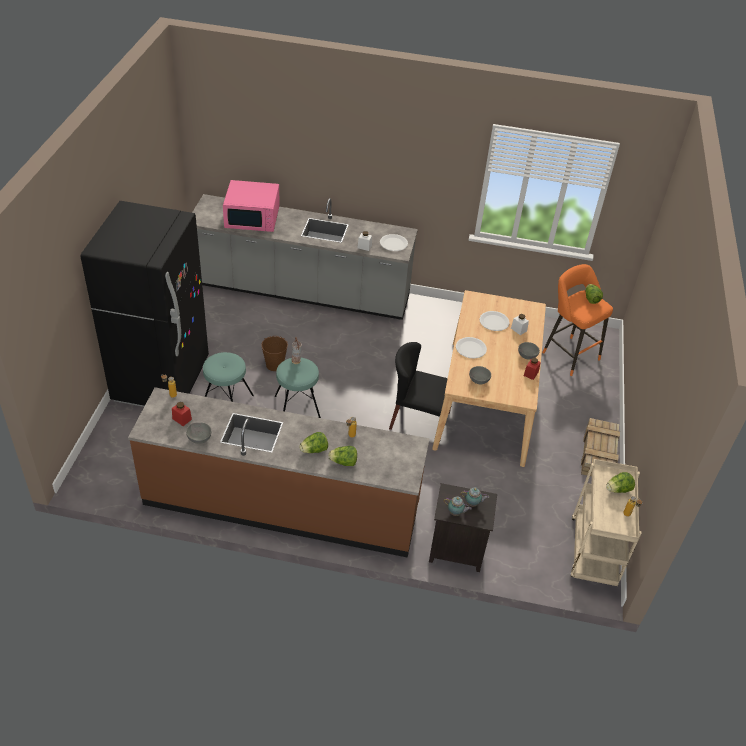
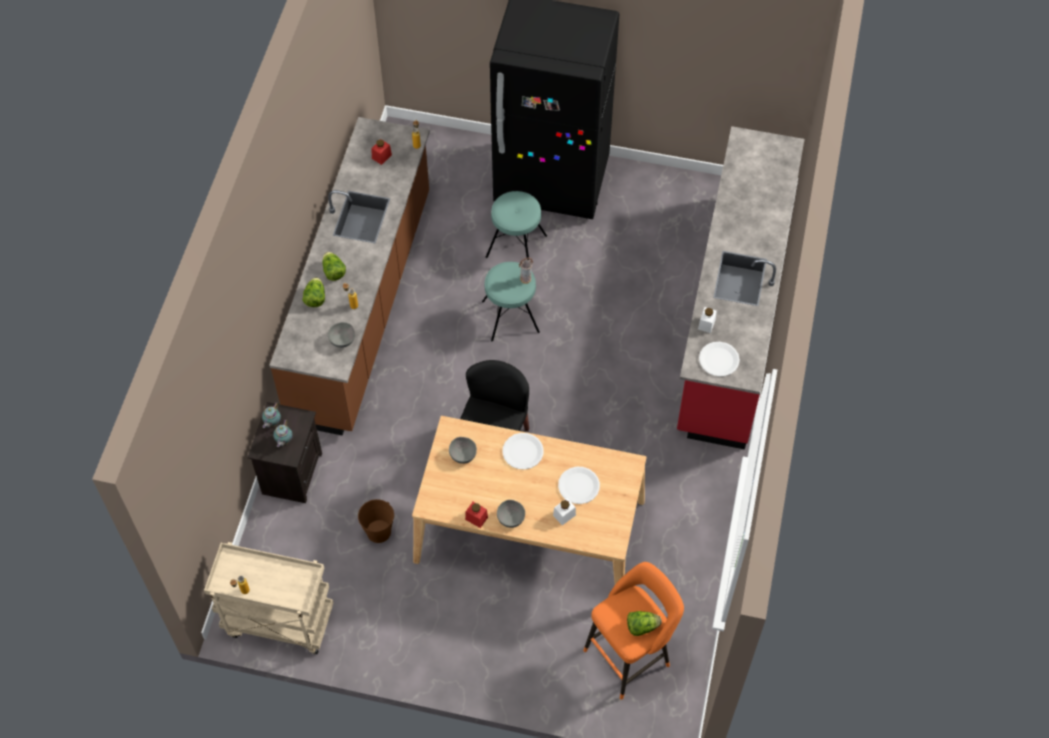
camera: 95 degrees right, 15 degrees up
(199, 438) = (354, 173): grey bowl -> grey bowl (343, 340)
(253, 218) = (756, 196): pink microwave -> none
(274, 365) = (583, 291): brown bucket -> brown bucket (378, 531)
(302, 292) = (732, 316): grey counter -> red counter
(598, 455) = (431, 658): crate -> none
(618, 489) = (281, 588): lettuce -> none

